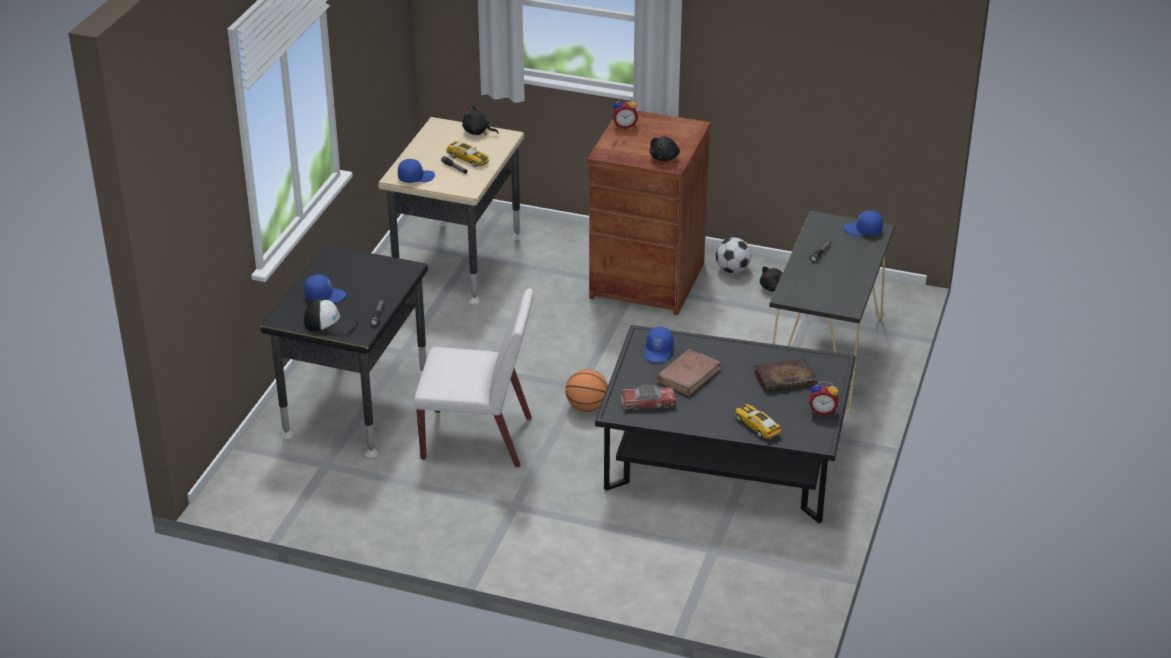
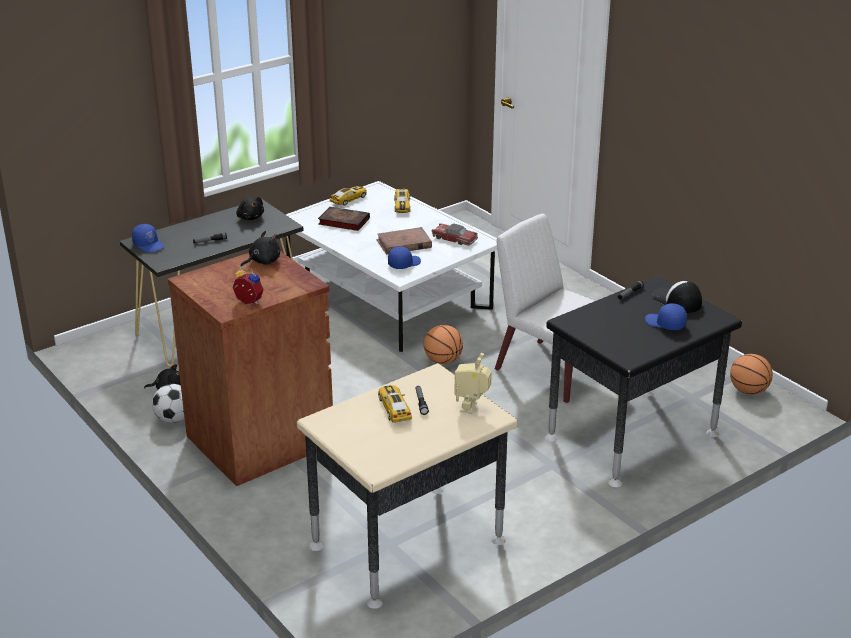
camera: 145 degrees left, 5 degrees down
(274, 495) = (748, 391): none -> basketball
(416, 177) = (472, 408): blue cap -> toy robot
(477, 132) = (345, 438): black plush toy -> black plush toy (250, 217)
(724, 459) = (389, 296): black coffee table -> white coffee table
(822, 410) = (348, 199): alarm clock -> toy car

